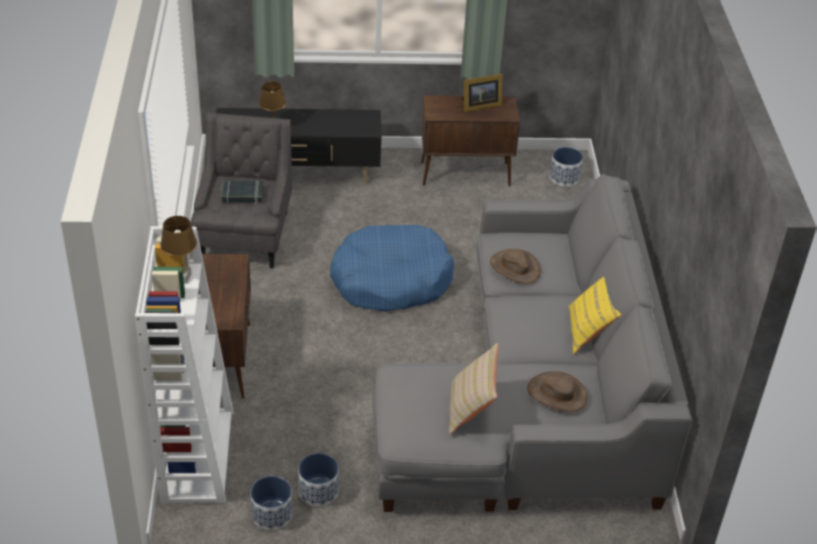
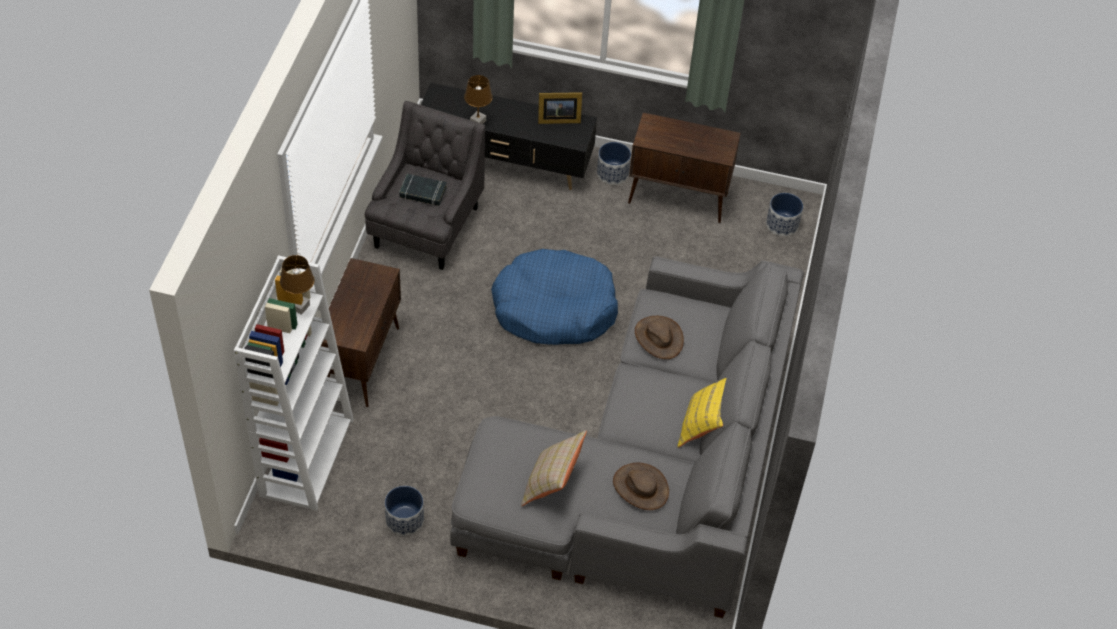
camera: 15 degrees right, 10 degrees up
(271, 515) = (354, 533): planter -> planter (612, 173)
(479, 105) = (697, 137): picture frame -> picture frame (557, 119)

